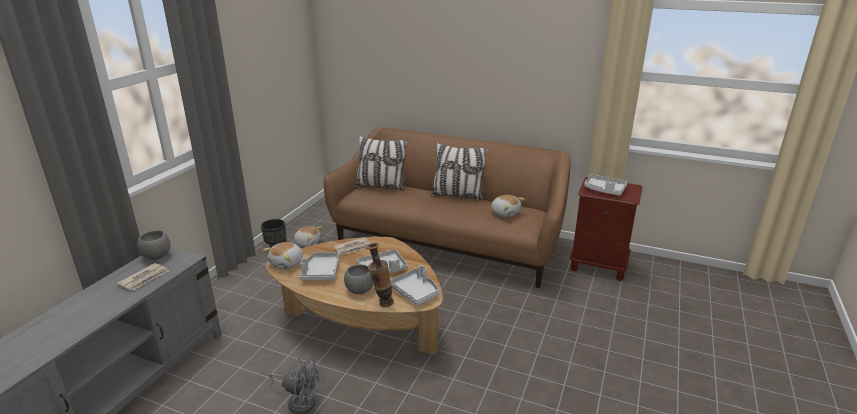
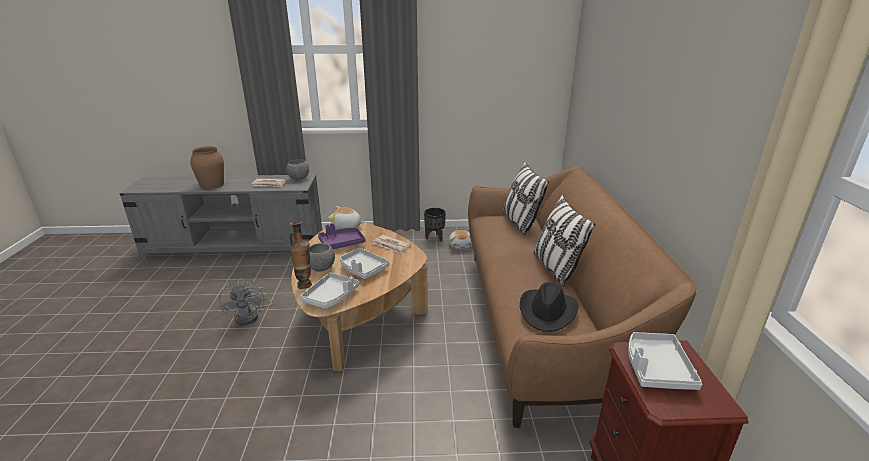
camera: 65 degrees right, 0 degrees up
(71, 325) = (212, 185): none -> brown vase
(320, 272) = (341, 243): grey tray -> purple tray
(505, 213) = (548, 311): plush toy -> black hat

